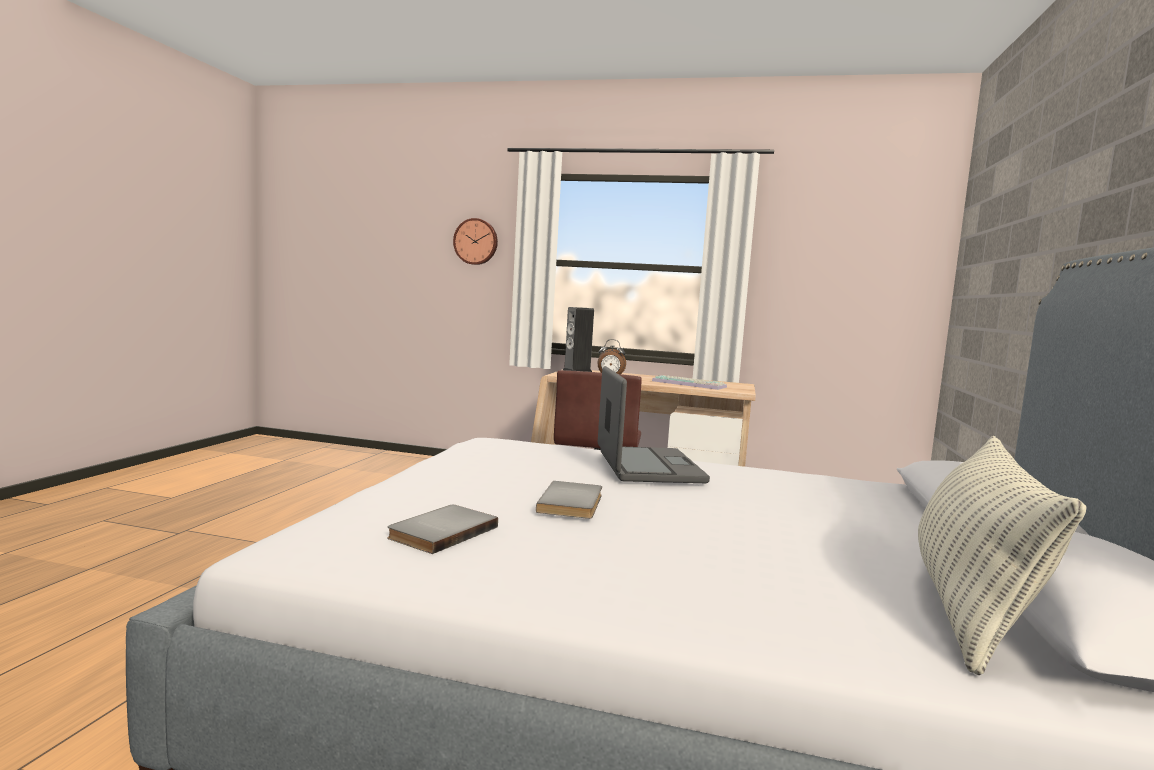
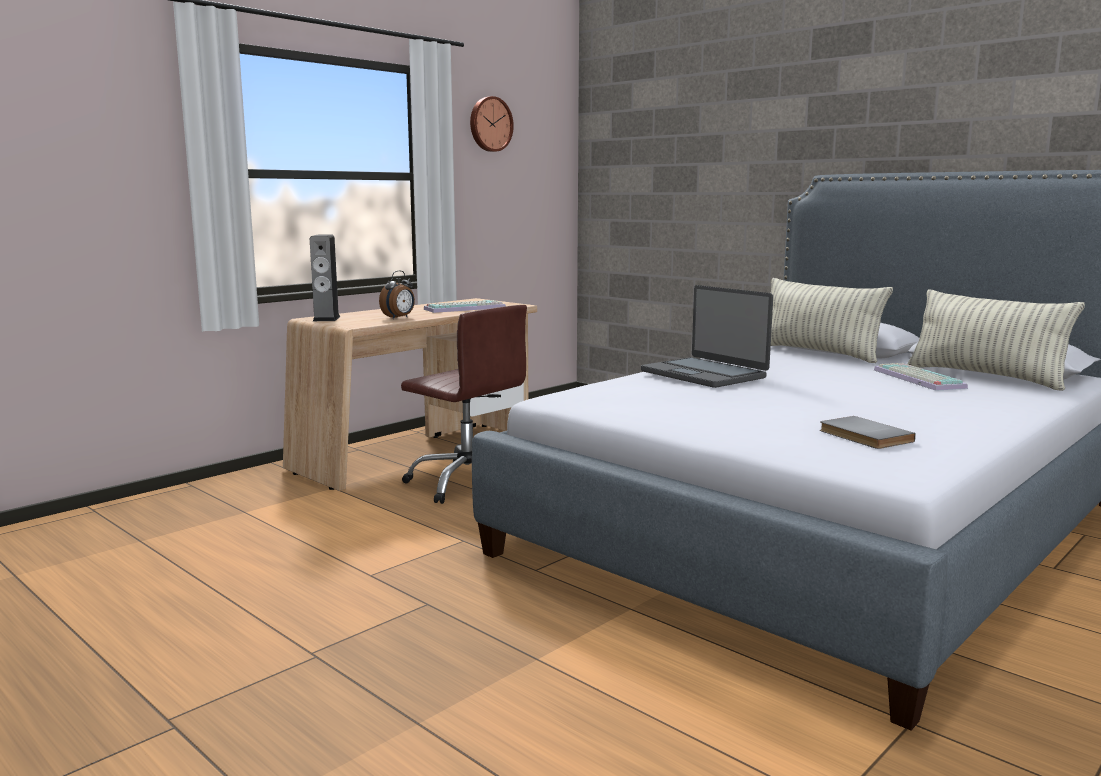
camera: 60 degrees left, 5 degrees up
(476, 241) = (98, 142): wall clock -> wall clock (490, 124)
(573, 503) = (799, 402): grey book -> none
(647, 467) = (704, 374): laptop -> laptop turned 150 degrees counterclockwise
(842, 558) = (915, 378): none -> keyboard
(904, 507) = (817, 353): none -> pillow

